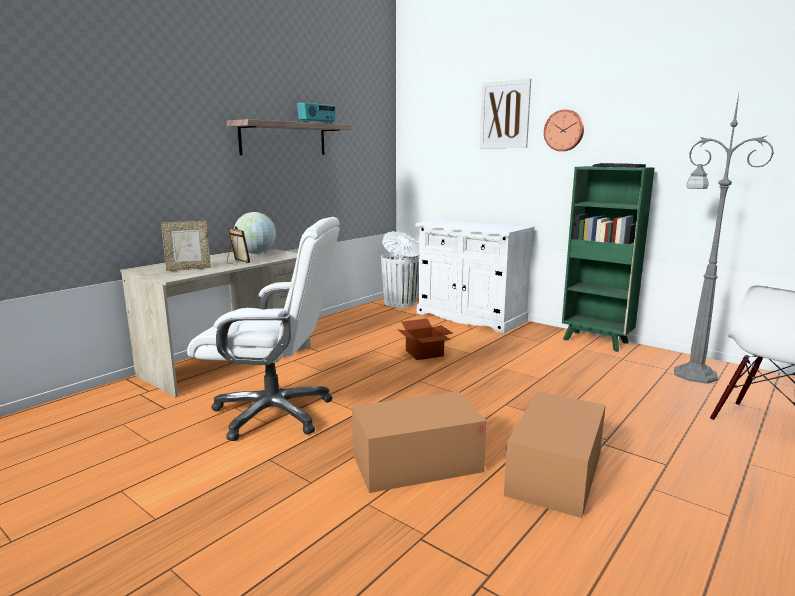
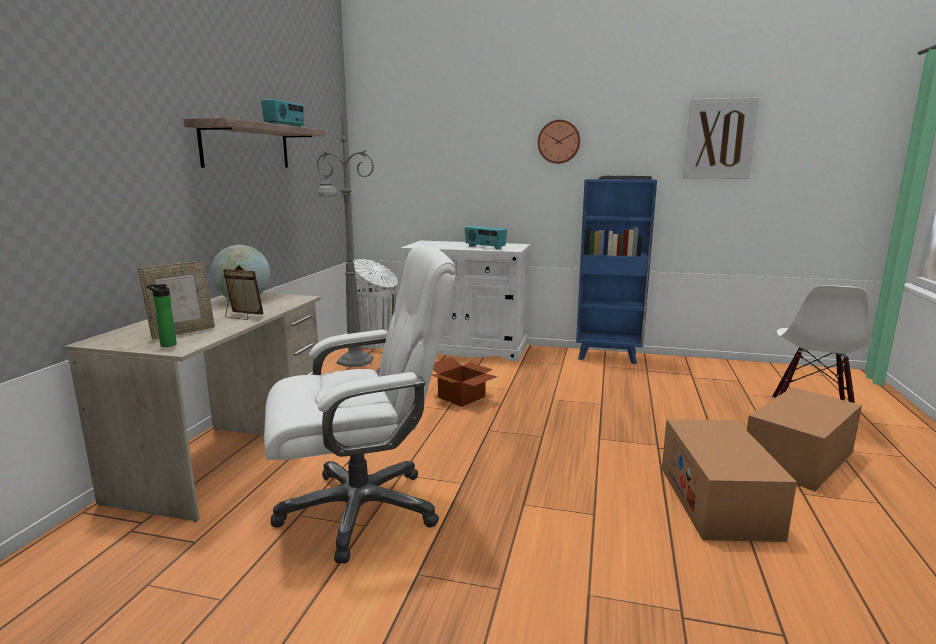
camera: 25 degrees left, 0 degrees up
(169, 275) = (166, 344): none -> bottle
(417, 463) = (586, 528): cardboard box -> cardboard box (798, 458)
(484, 227) = (484, 247): none -> radio
(504, 115) = (490, 123): picture -> picture (719, 139)
(596, 341) = (608, 357): green bookcase -> blue bookcase
(692, 374) = (714, 375): grey floor lamp -> grey floor lamp (353, 360)

